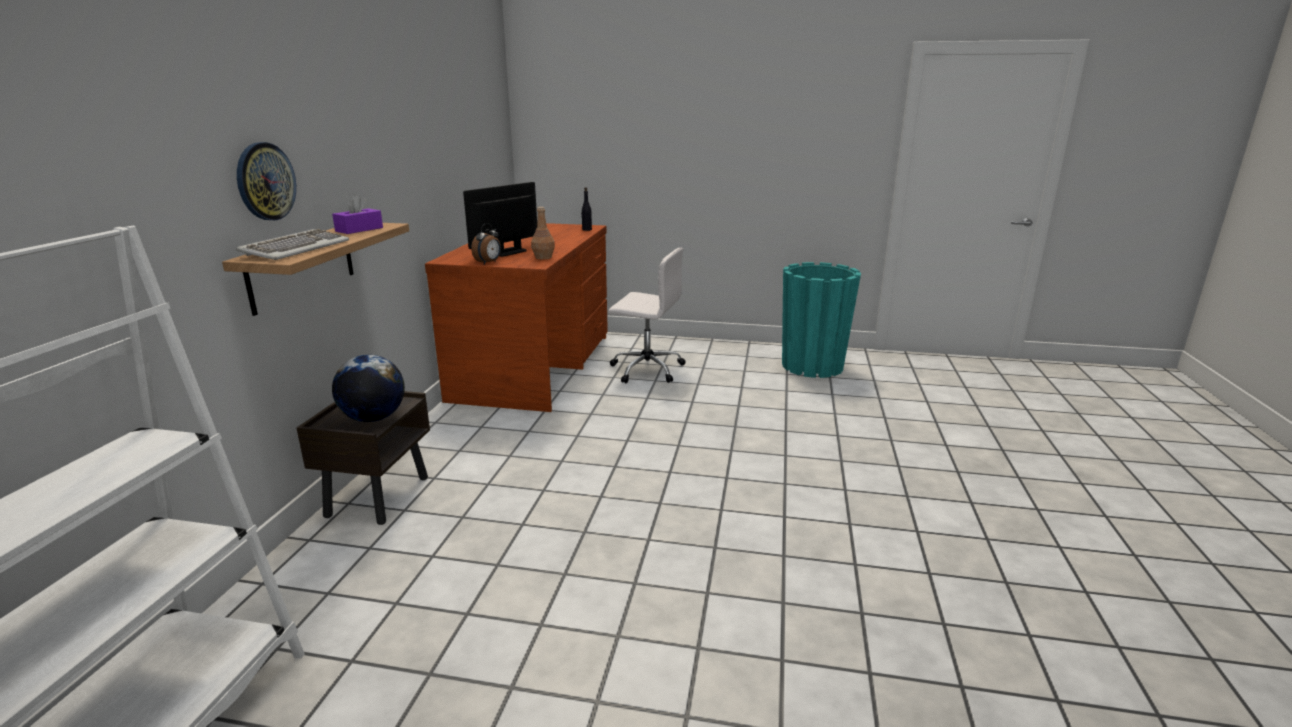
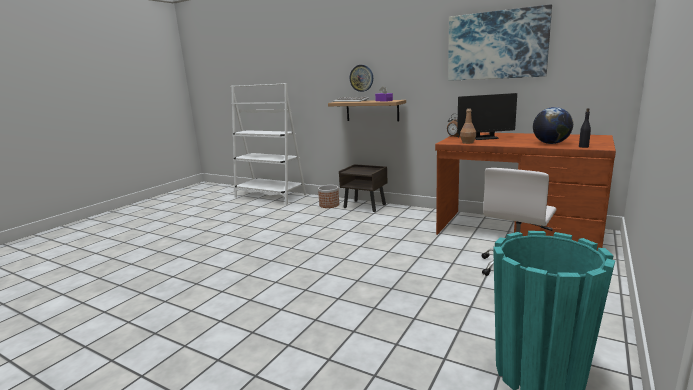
camera: 110 degrees right, 5 degrees down
(345, 555) = (329, 205): none -> planter
(373, 418) = (357, 171): globe -> globe (550, 143)
(434, 109) = (496, 45): none -> picture
(507, 252) = (485, 138): monitor -> monitor turned 120 degrees clockwise

